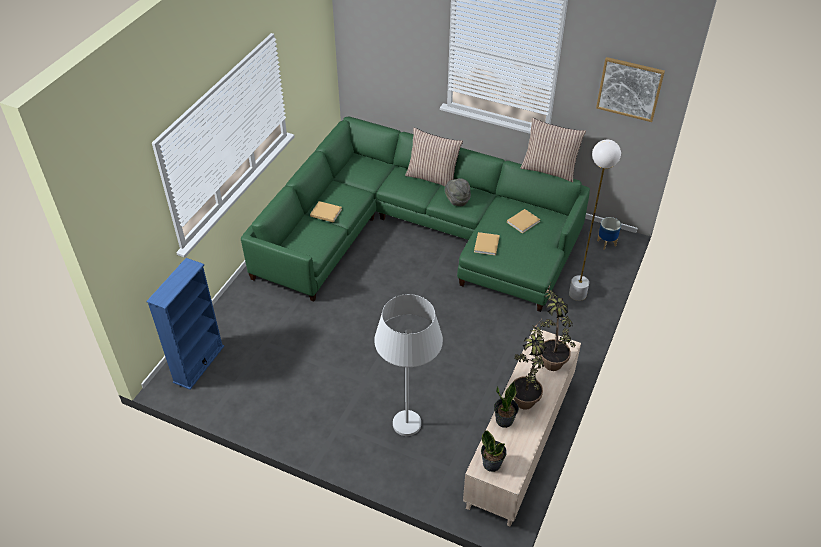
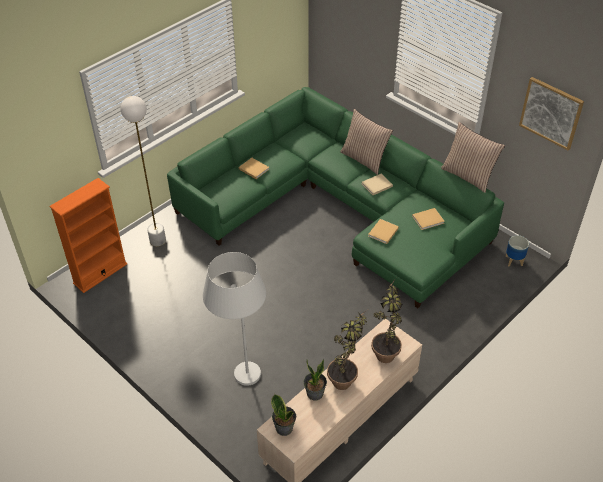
camera: 20 degrees right, 0 degrees up
(198, 364) = (100, 273): blue bookcase -> orange bookcase
(457, 200) = (376, 185): grey hat -> beige book
(577, 294) = (461, 301): white floor lamp -> white floor lamp (157, 240)

